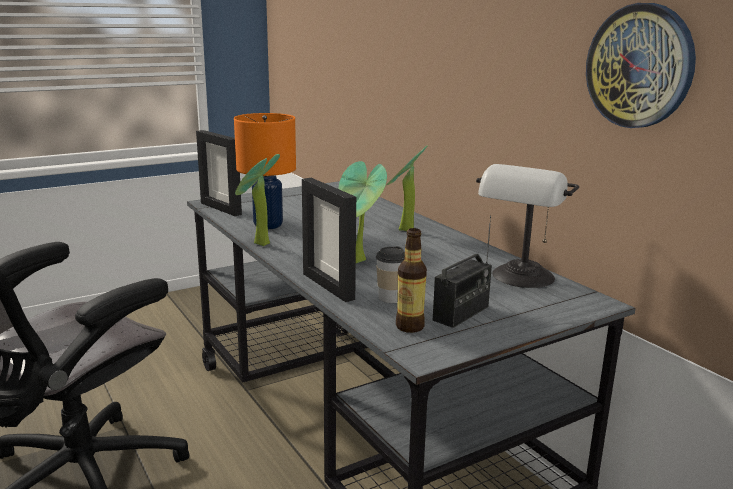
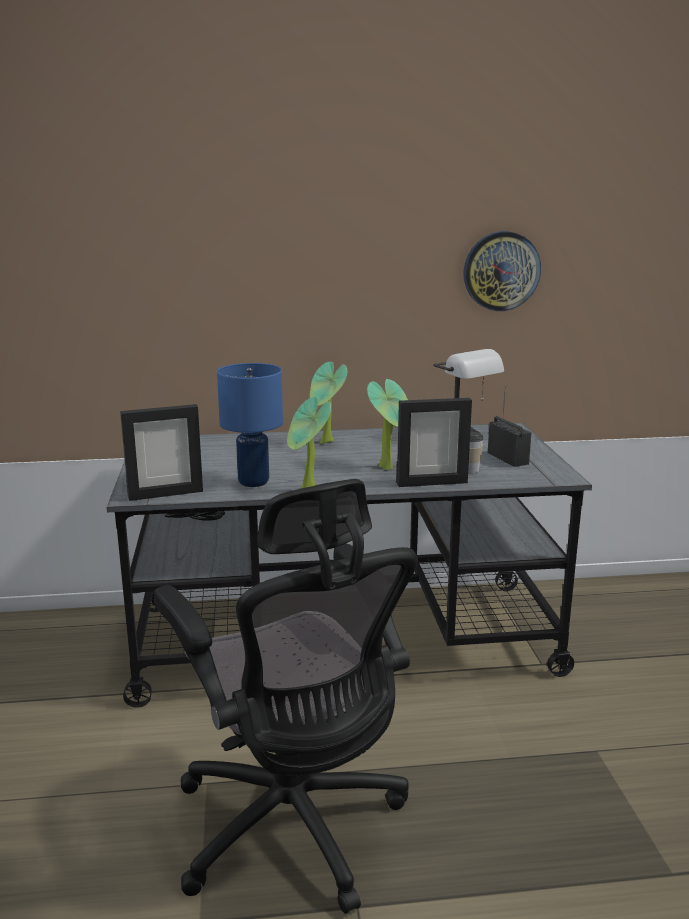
camera: 65 degrees left, 0 degrees up
(268, 225) = (252, 482): orange table lamp -> blue table lamp
(410, 327) = (521, 473): bottle -> none

